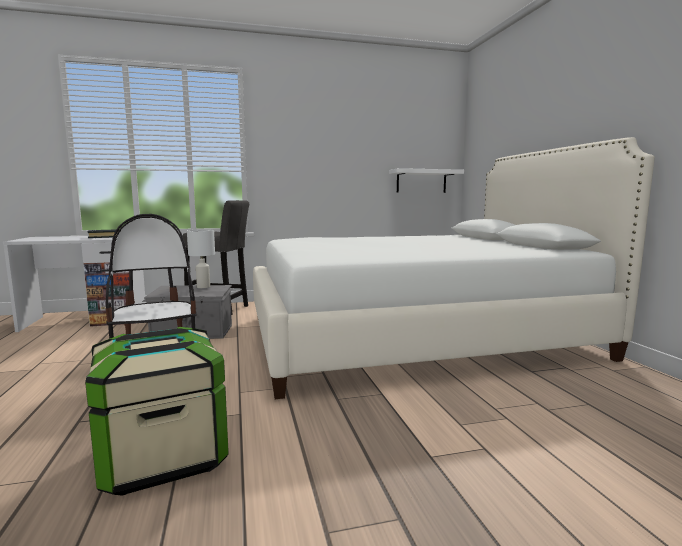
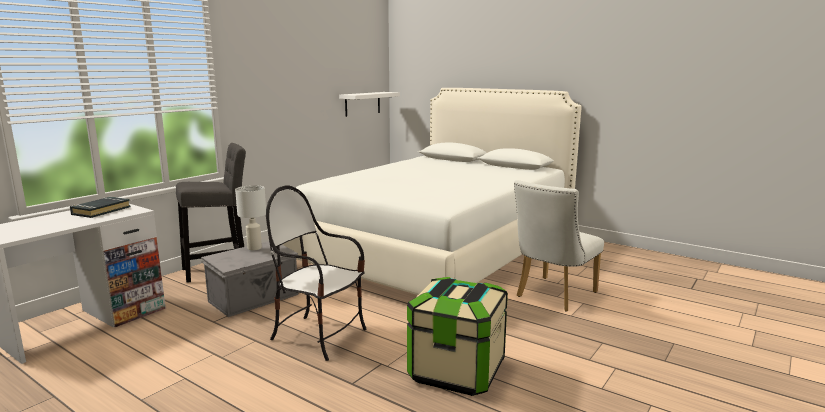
camera: 40 degrees left, 5 degrees up
(455, 422) = (552, 296): none -> white chair

